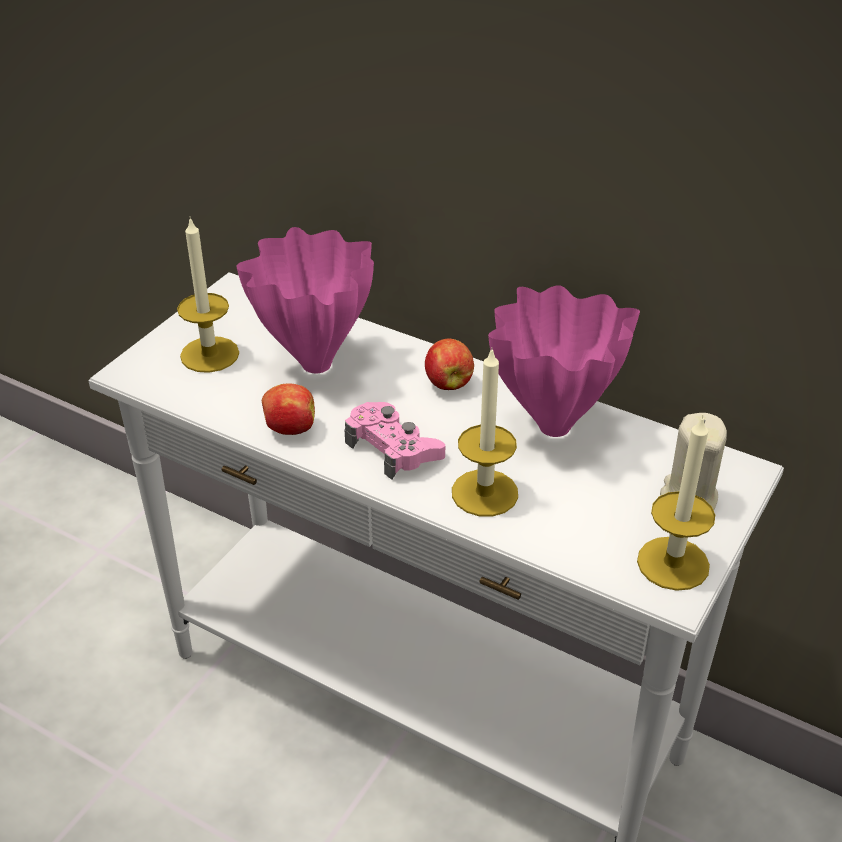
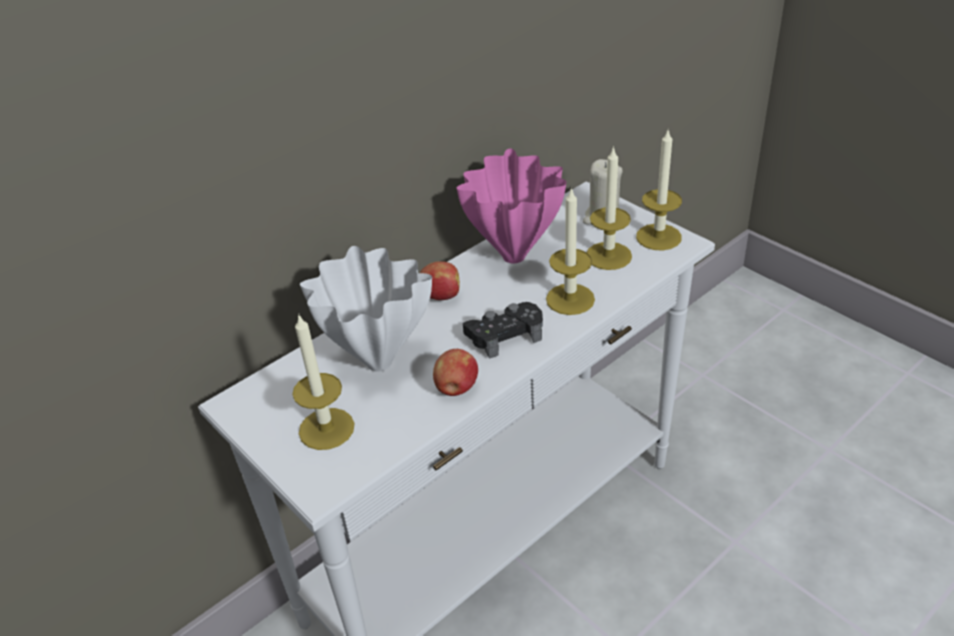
camera: 70 degrees left, 0 degrees up
(316, 363) = (376, 363): pink vase -> white vase
(393, 448) = (505, 335): pink game controller -> black game controller
(598, 516) = (608, 256): none -> candle

